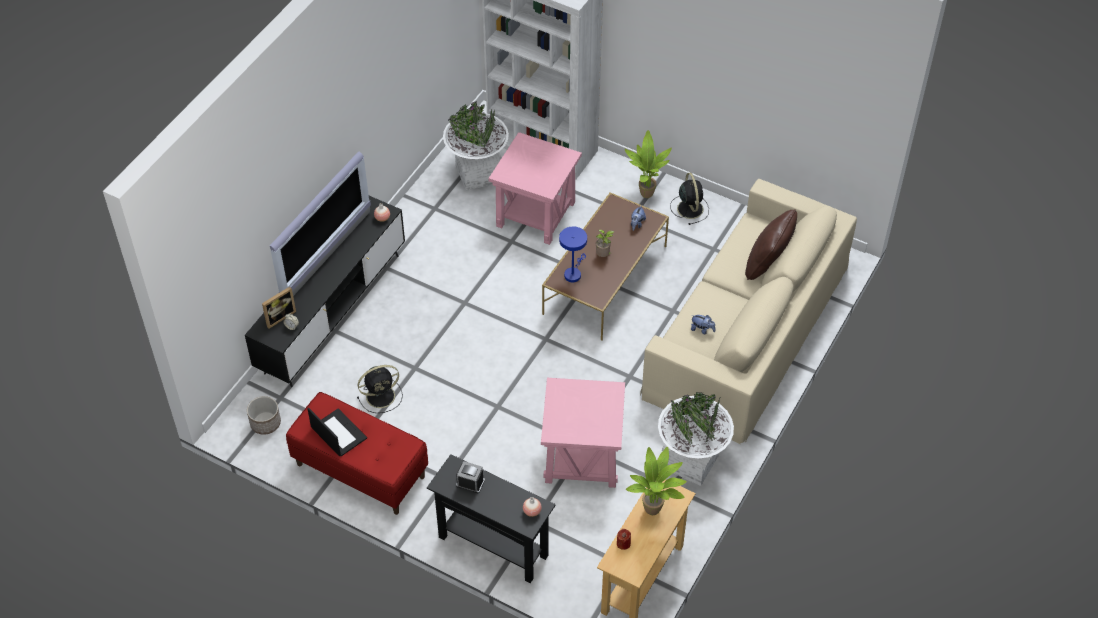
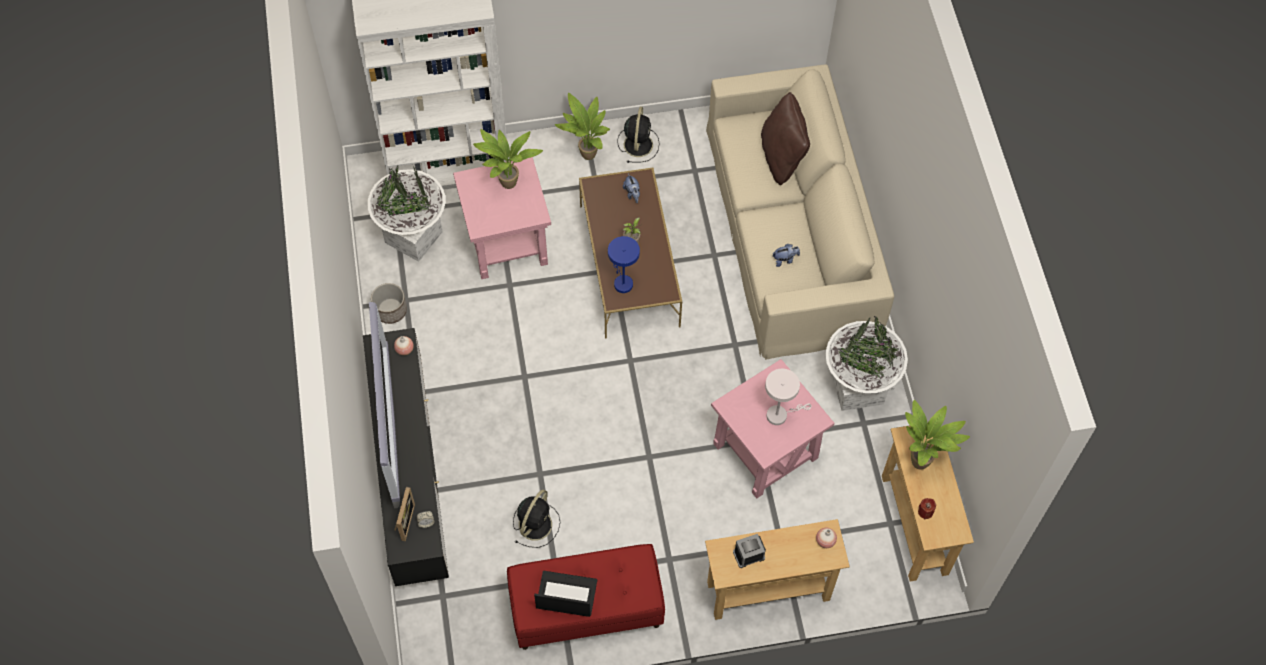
camera: 40 degrees left, 10 degrees up
(265, 423) = (453, 631): planter -> planter (390, 310)
(493, 546) = (768, 591): black console table -> beige console table
(546, 161) = (508, 186): none -> potted plant
(587, 416) = (780, 414): none -> white table lamp
(689, 208) = (638, 143): black fan -> black fan turned 60 degrees clockwise

